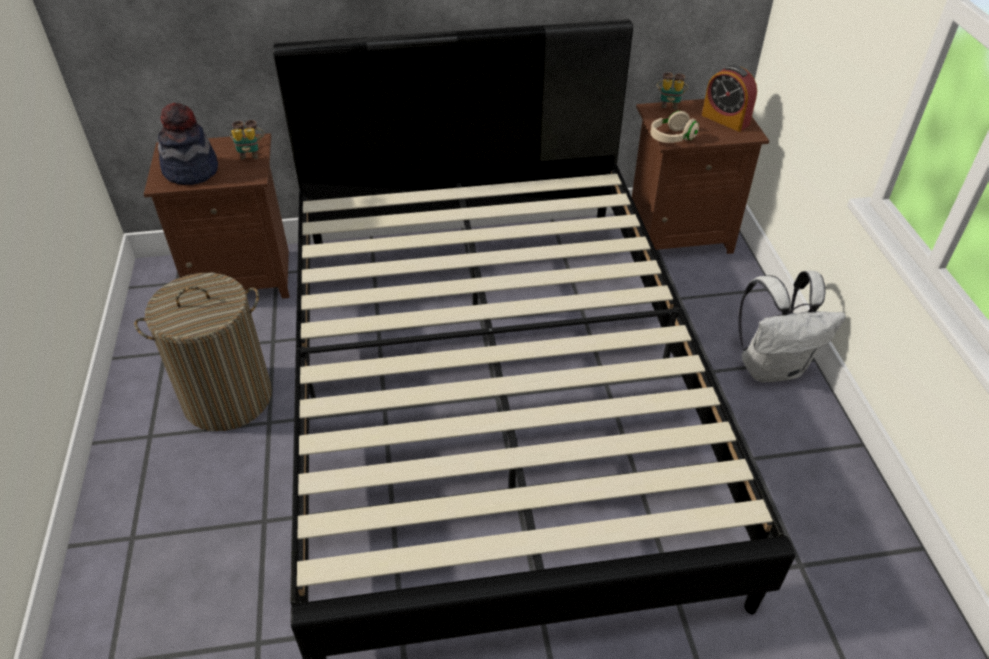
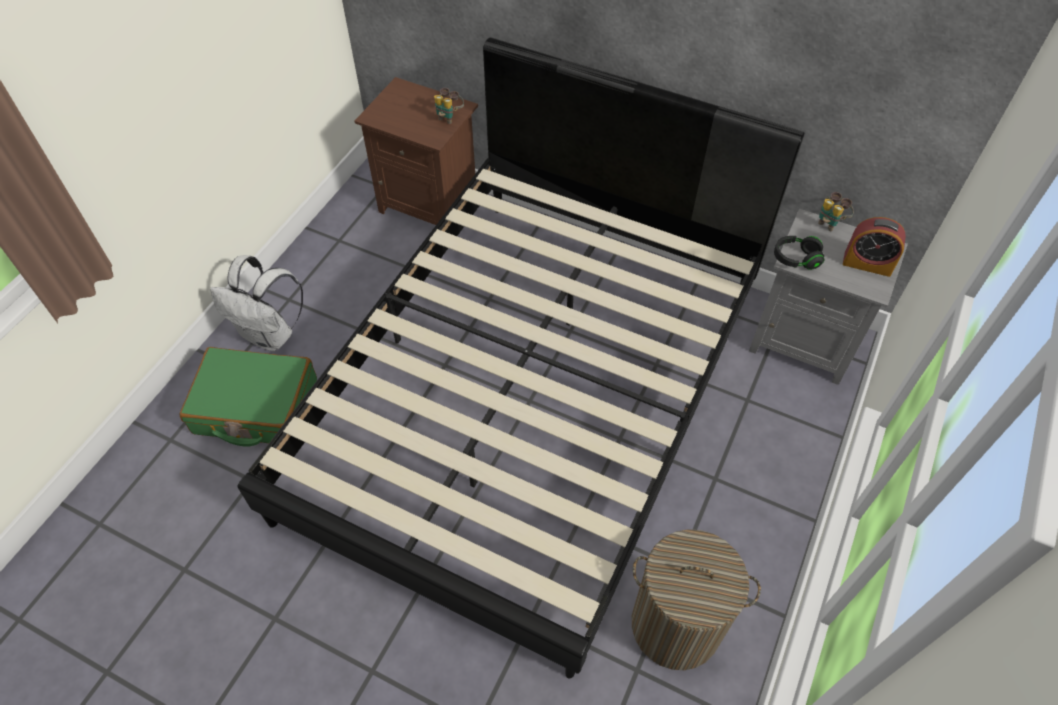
camera: 35 degrees right, 10 degrees up
(191, 170) = (398, 114): hat -> none
(198, 564) = (255, 407): none -> green suitcase
(228, 398) = (353, 298): laundry basket -> laundry basket (676, 624)
(672, 138) = (796, 259): beige headphones -> black headphones
(678, 234) = (803, 340): brown nightstand -> grey nightstand
(725, 119) = (867, 263): alarm clock -> alarm clock turned 60 degrees counterclockwise
(772, 367) = (771, 505): white backpack -> white backpack (271, 335)

